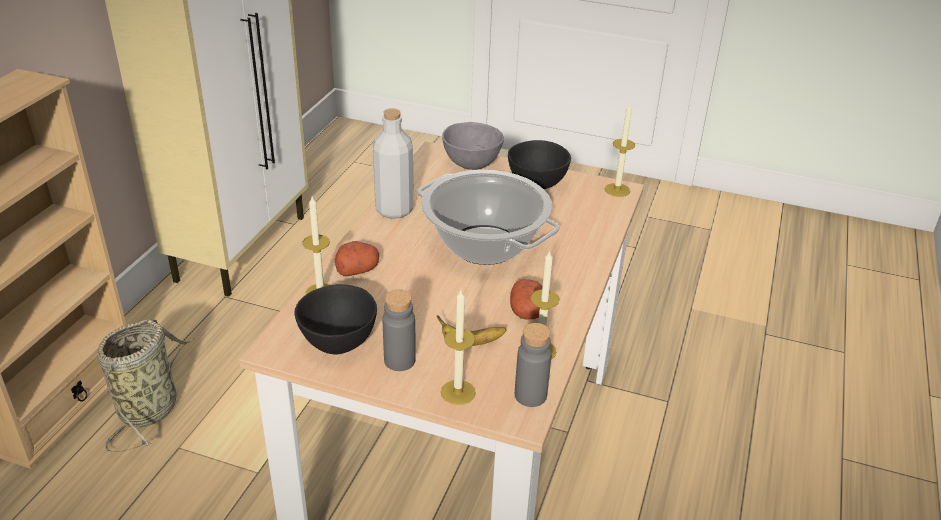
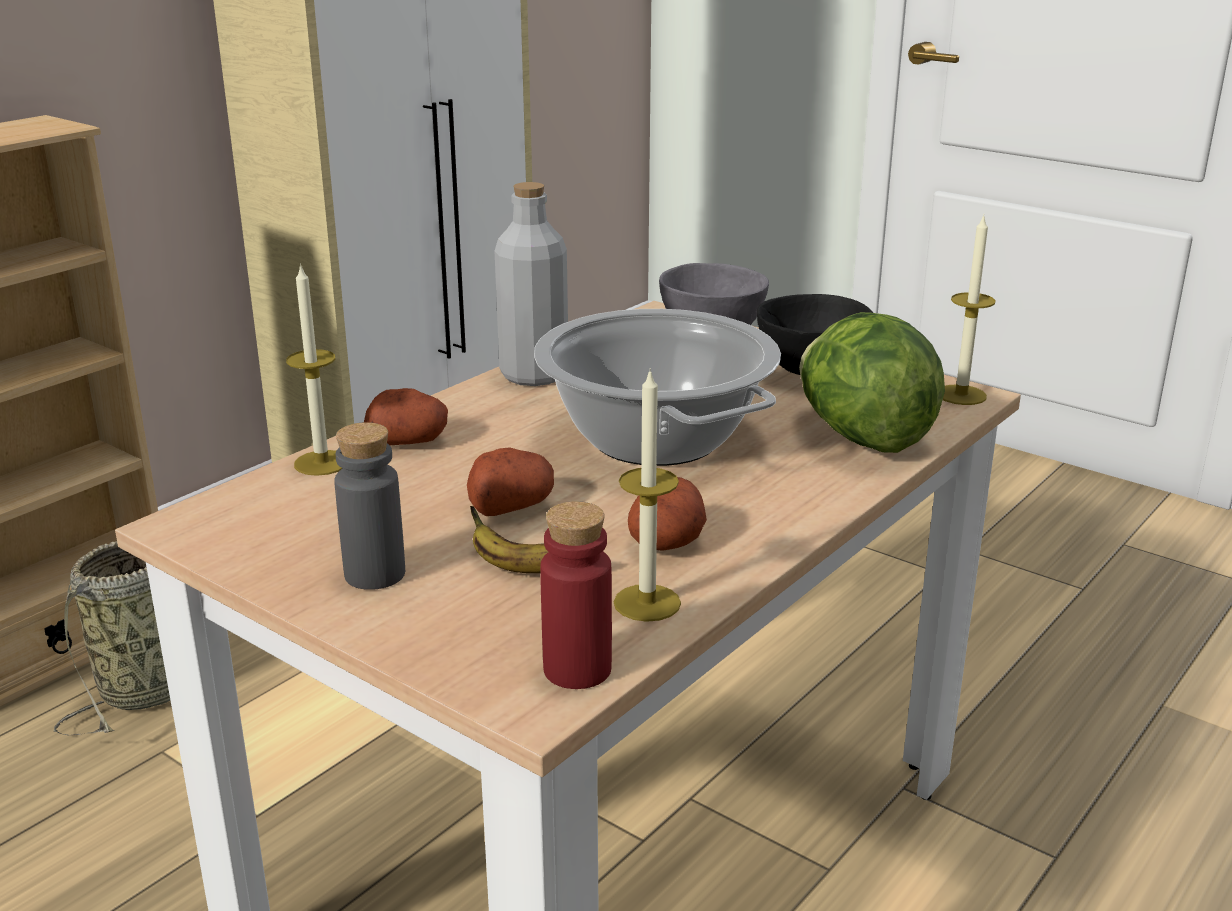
camera: 20 degrees right, 10 degrees down
(339, 342) = (295, 531): black bowl -> none
(439, 303) = (511, 505): none -> potato
(458, 392) = (441, 639): candle -> none
(530, 395) = (577, 669): grey bottle -> red bottle
(584, 227) = (862, 437): none -> lettuce

